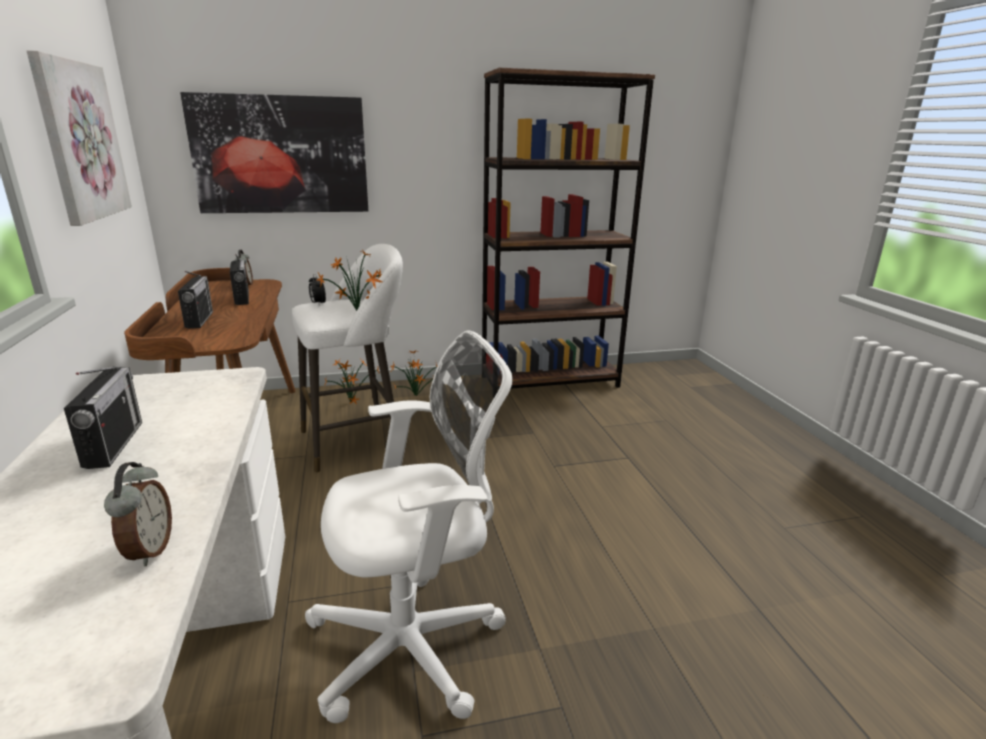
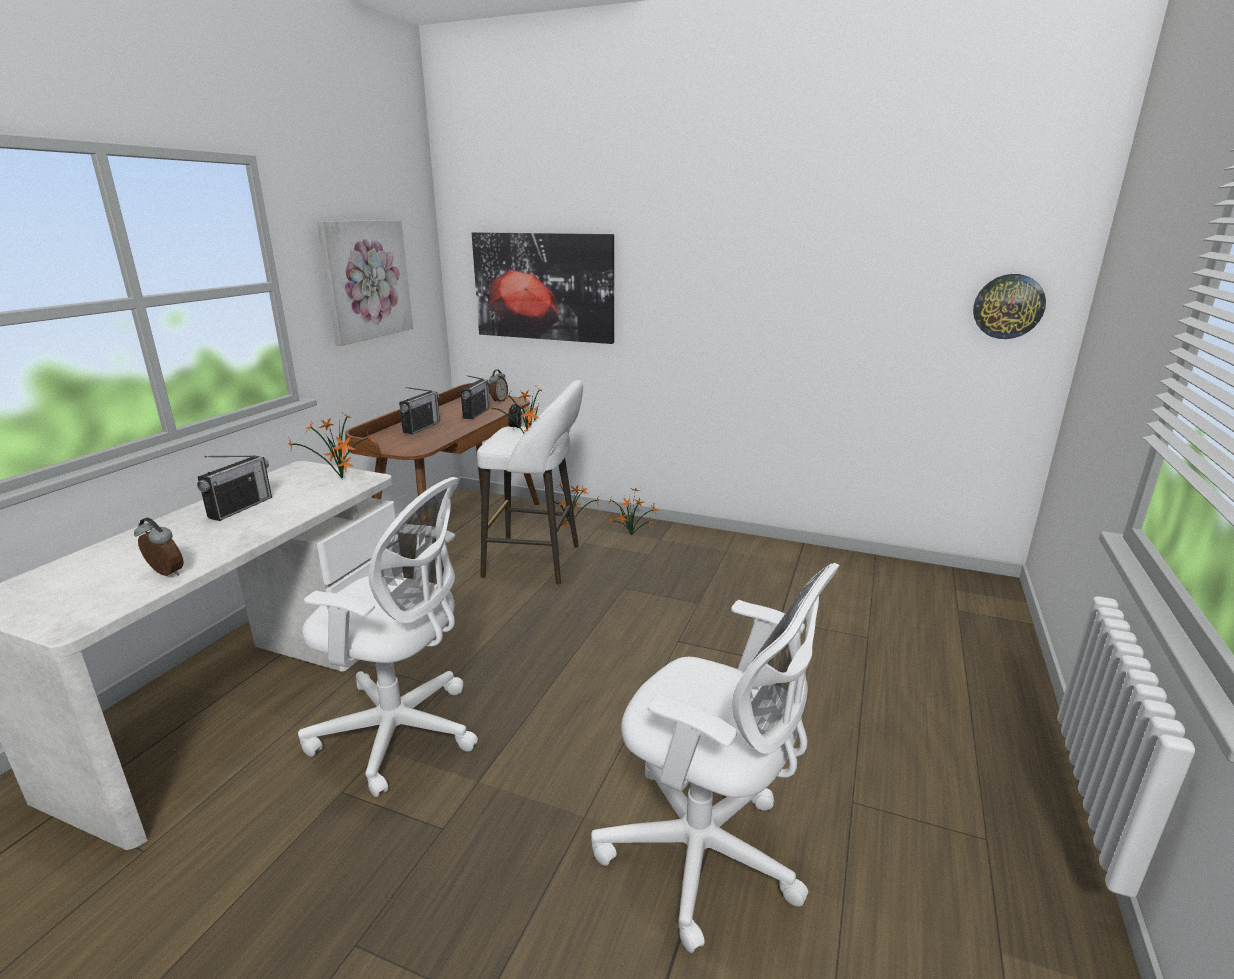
camera: 35 degrees right, 0 degrees up
(148, 550) = (165, 574): alarm clock -> alarm clock turned 90 degrees counterclockwise
(207, 384) = (341, 479): none -> potted plant
(550, 381) = (783, 556): brown bookcase -> none
(684, 159) = (1008, 306): none -> wall clock
(758, 608) = (706, 855): none -> white office chair

